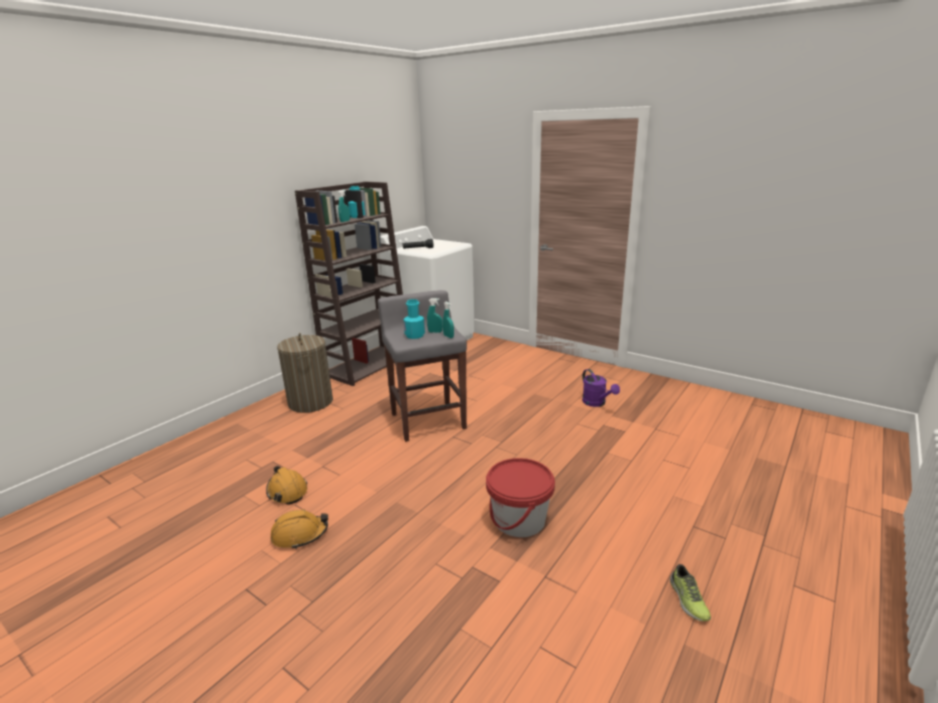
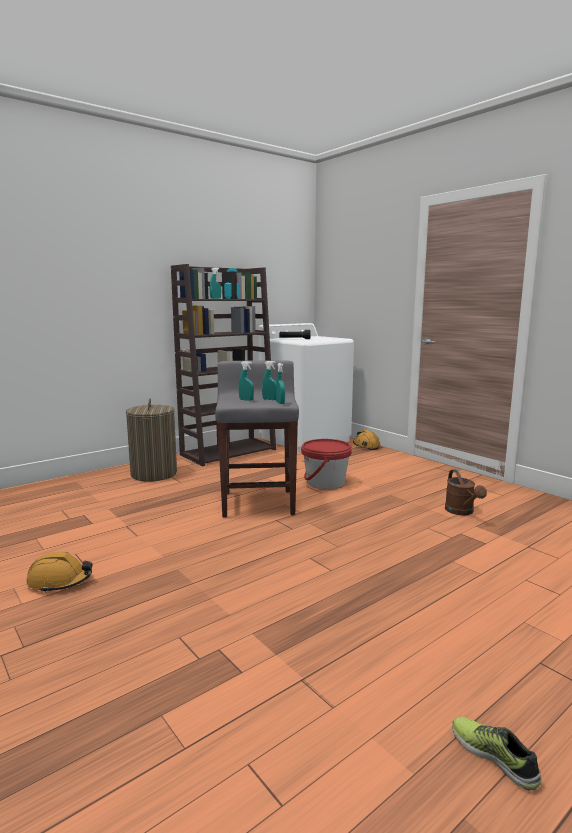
camera: 15 degrees right, 10 degrees down
(287, 491) = (77, 541): orange hard hat -> orange hard hat (366, 446)
(414, 335) = (246, 400): turquoise bottle -> turquoise spray bottle
(519, 520) = (304, 611): red bucket -> red bucket (325, 482)
(597, 403) = (462, 512): purple watering can -> brown watering can
(687, 600) = (494, 756): shoe -> shoe turned 135 degrees clockwise

